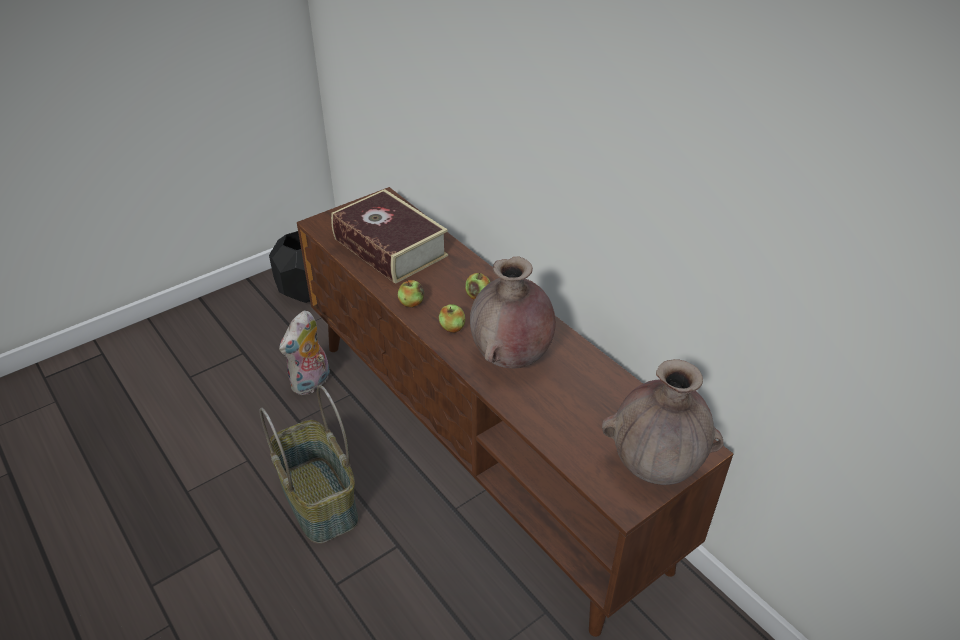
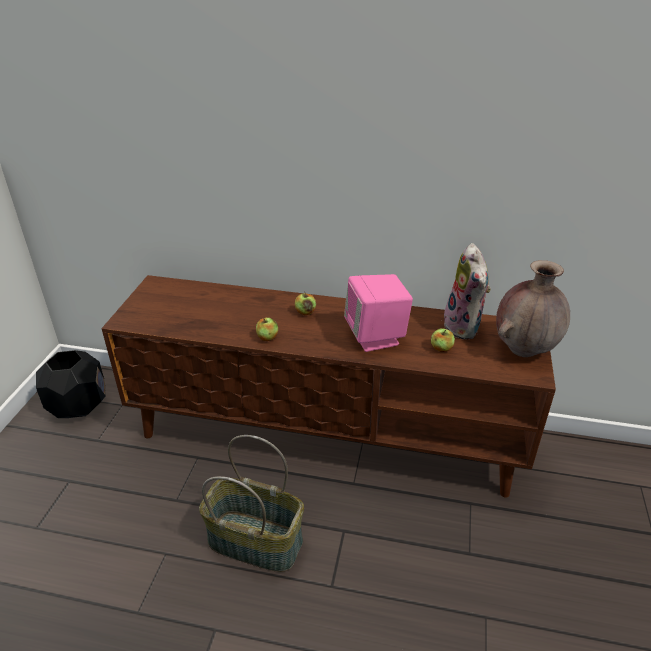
camera: 40 degrees left, 5 degrees down
(311, 383) = (157, 468): plush toy -> plush toy (464, 327)
(390, 247) = (203, 311): book -> none
(452, 327) = (315, 338): apple -> apple (441, 348)
(511, 359) = (376, 337): brown vase -> pink speaker

